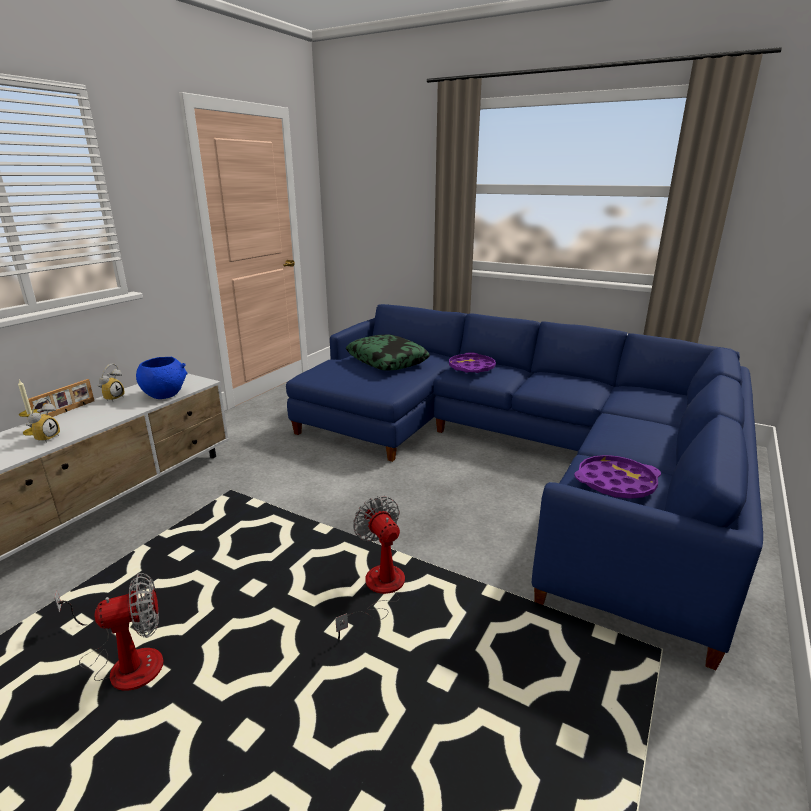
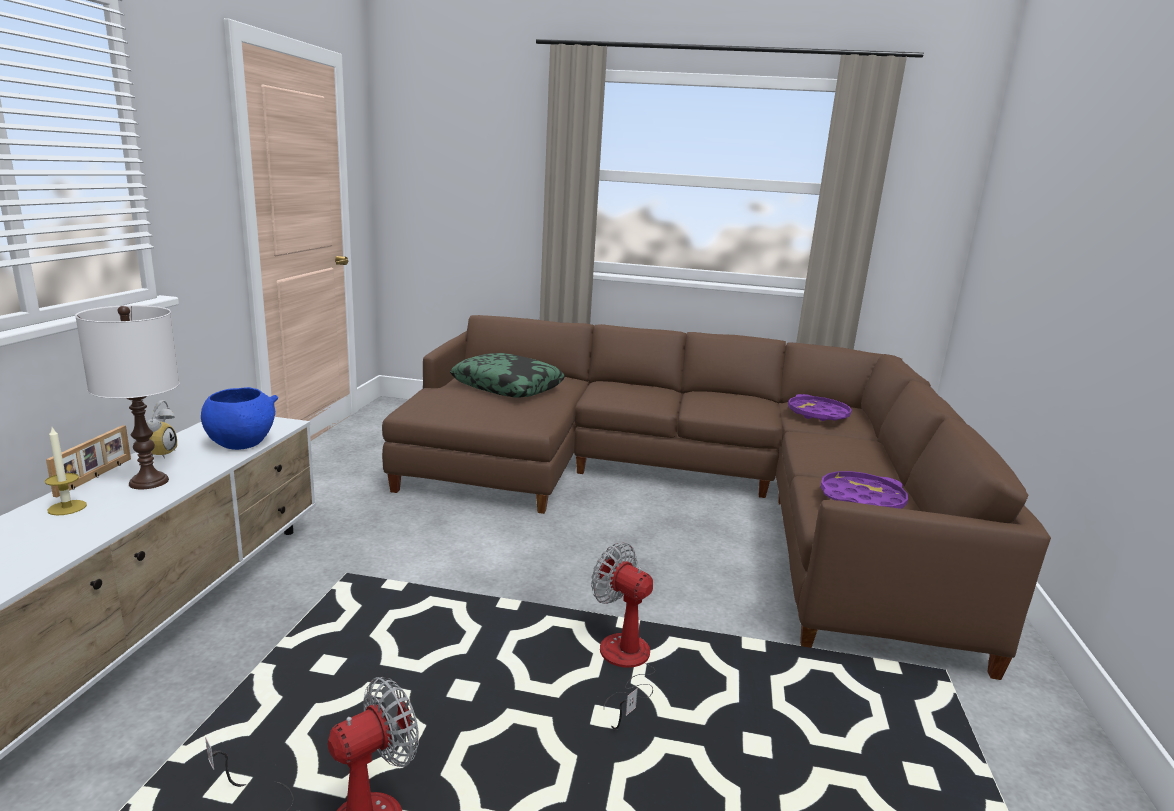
camera: 20 degrees left, 5 degrees down
(45, 438) = (98, 515): alarm clock -> none
(91, 417) = (148, 481): none -> white table lamp
(471, 367) = (616, 390): purple tray -> purple tray (818, 414)
(517, 454) = (685, 490): blue sofa -> brown sofa

